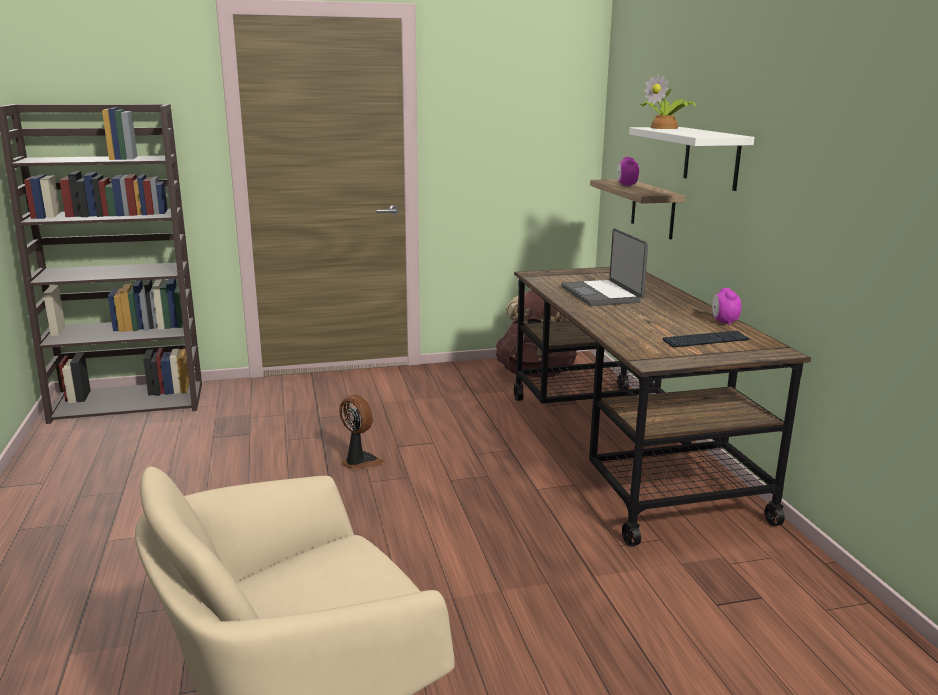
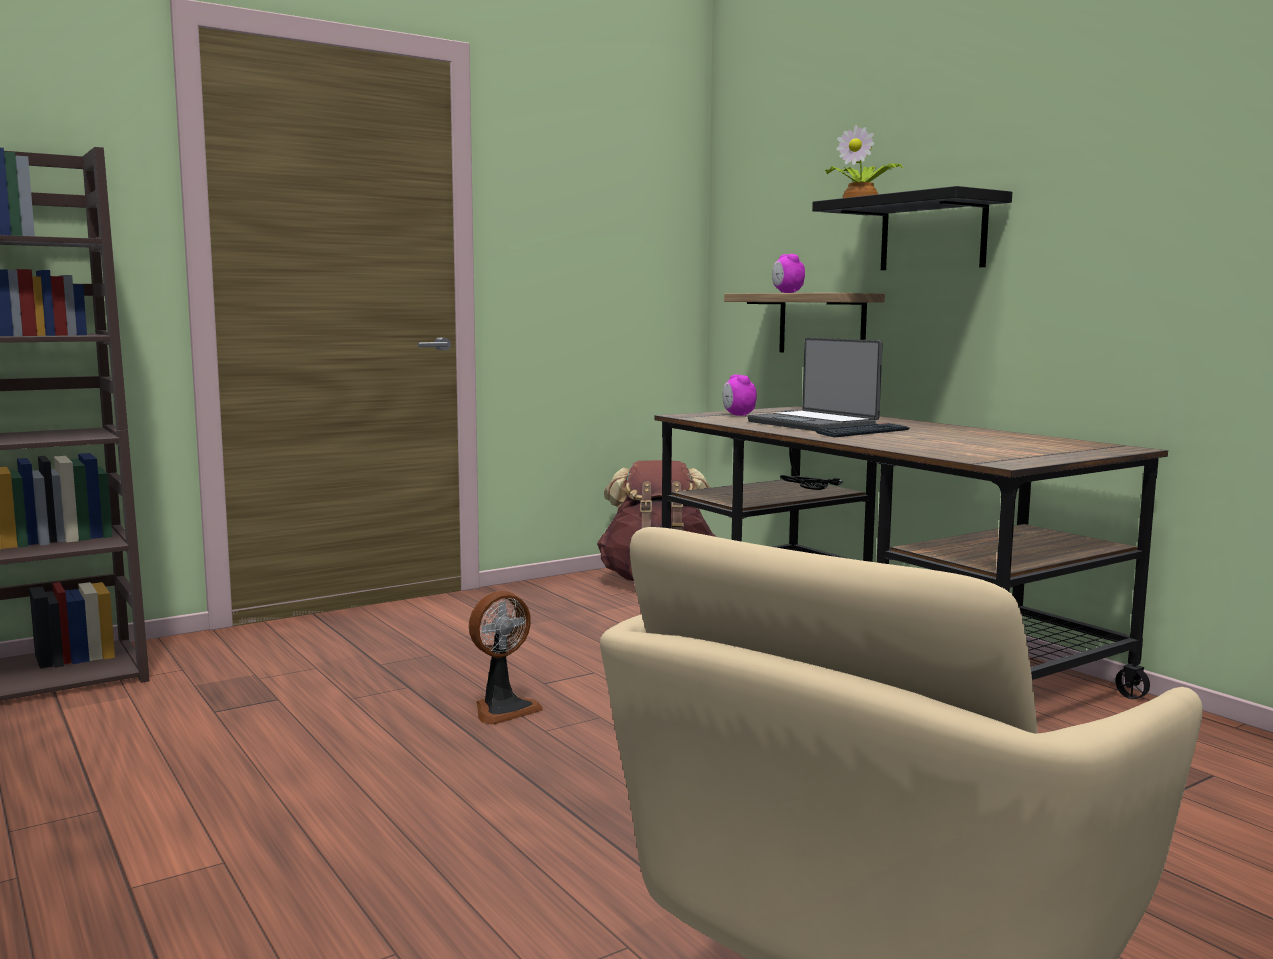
camera: 20 degrees left, 10 degrees down
(359, 462) = (503, 709): fan -> fan turned 120 degrees clockwise
(706, 341) = (1025, 446): keyboard -> keyboard (863, 432)
(711, 158) = (932, 234): white shelf -> black shelf
(724, 322) = (1009, 434): alarm clock -> alarm clock (738, 415)

